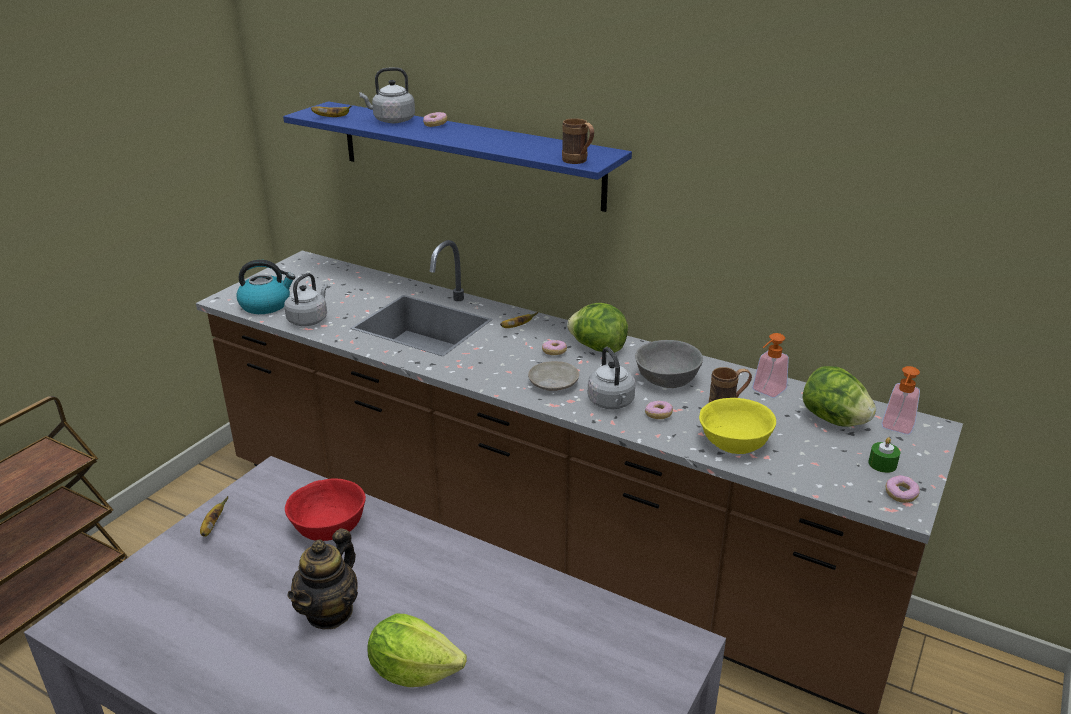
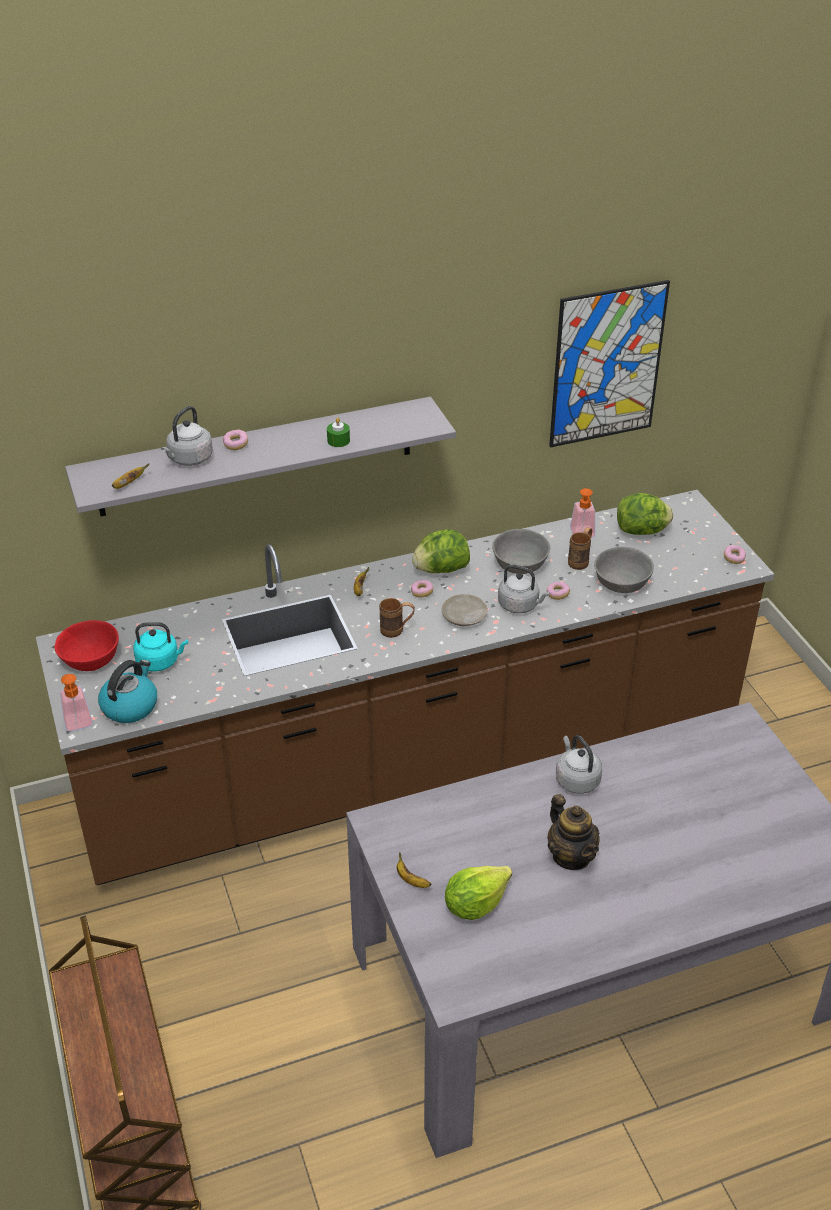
camera: 50 degrees left, 10 degrees up
(309, 319) = (196, 692): grey kettle -> grey kettle (576, 779)
(327, 294) = (160, 661): none -> turquoise kettle
(328, 527) = (477, 818): red bowl -> red bowl (90, 659)
(413, 671) = (661, 842): lettuce -> lettuce (475, 904)
(468, 154) = (257, 456): blue shelf -> grey shelf
(578, 162) = (424, 428): brown mug -> brown mug (397, 631)
(734, 442) = (621, 583): yellow bowl -> grey bowl
(848, 190) = (607, 365): none -> picture
(882, 464) = (702, 545): green candle -> green candle (338, 441)
(896, 428) = (676, 515): soap dispenser -> soap dispenser (79, 725)

